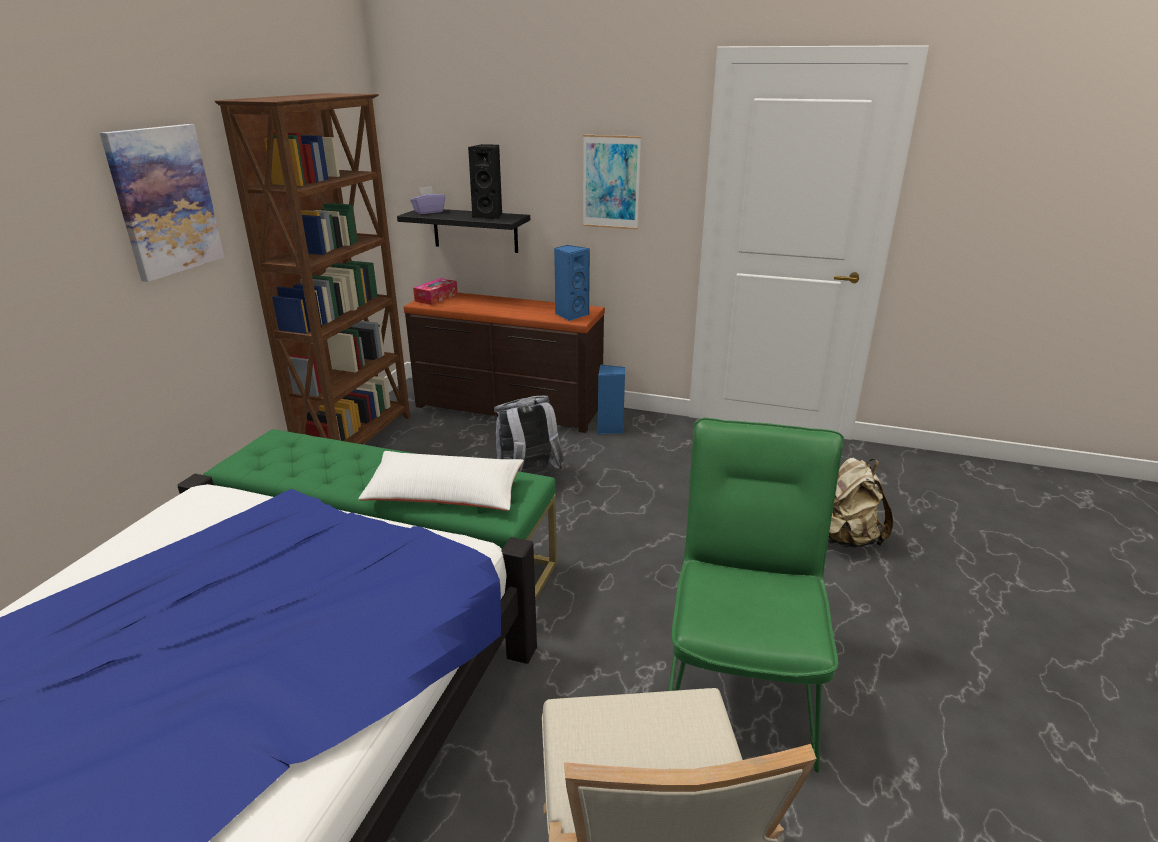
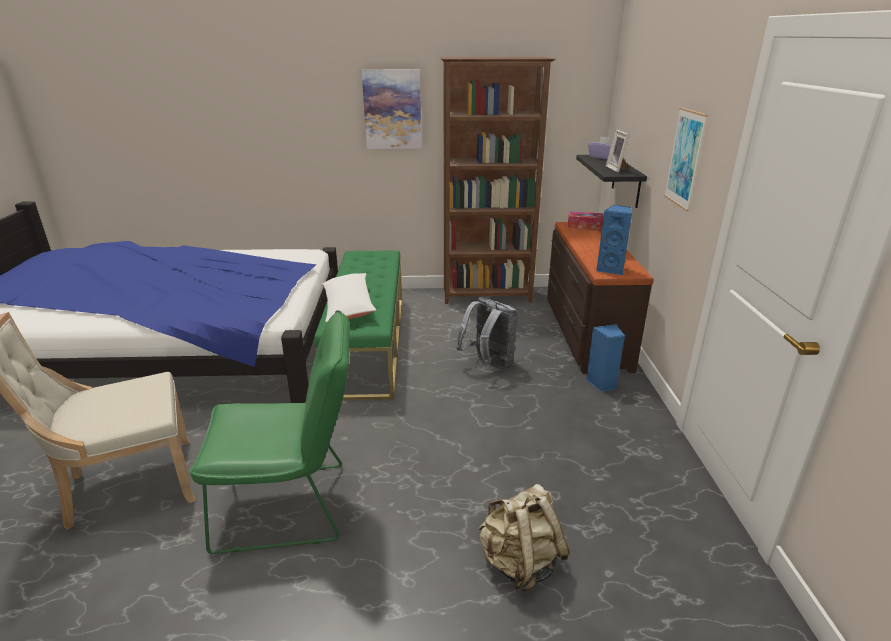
camera: 70 degrees right, 0 degrees up
(489, 216) = (617, 169): black speaker -> picture frame

